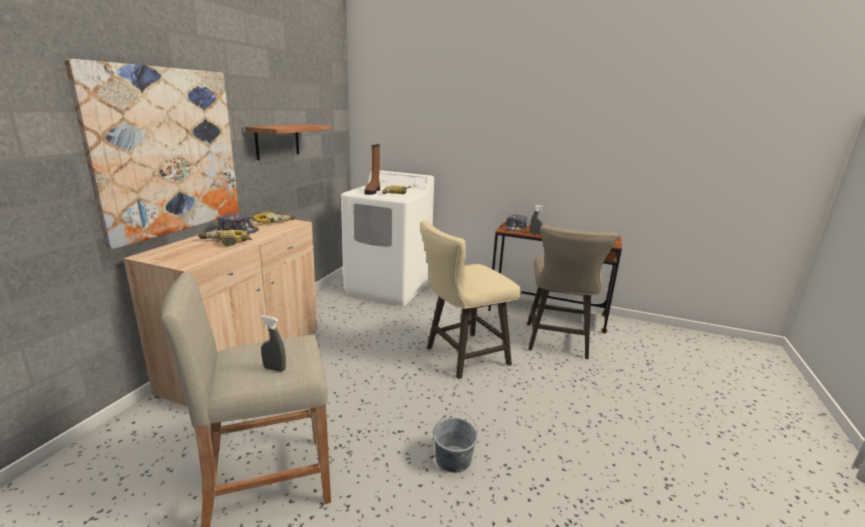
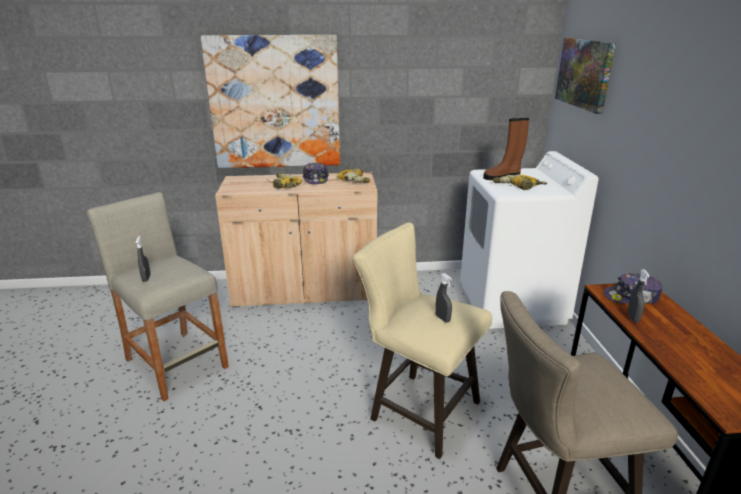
camera: 65 degrees right, 5 degrees up
(277, 141) = (408, 101): shelf -> none
(392, 111) = (584, 73): none -> picture
(453, 459) = (236, 456): grey bucket -> none
(485, 272) = (442, 318): none -> grey spray bottle

